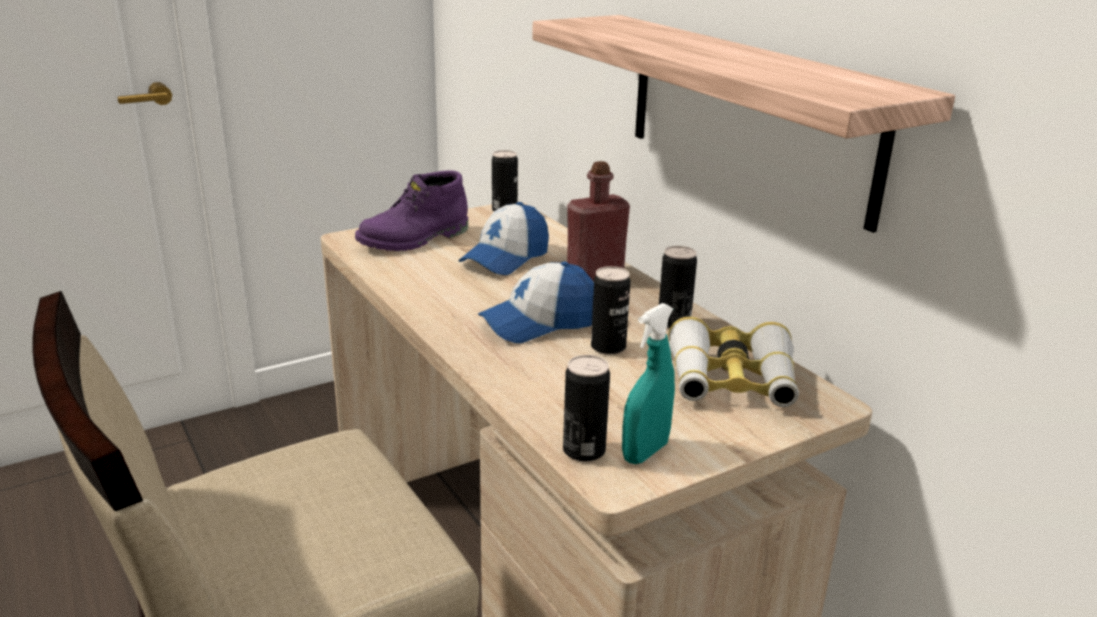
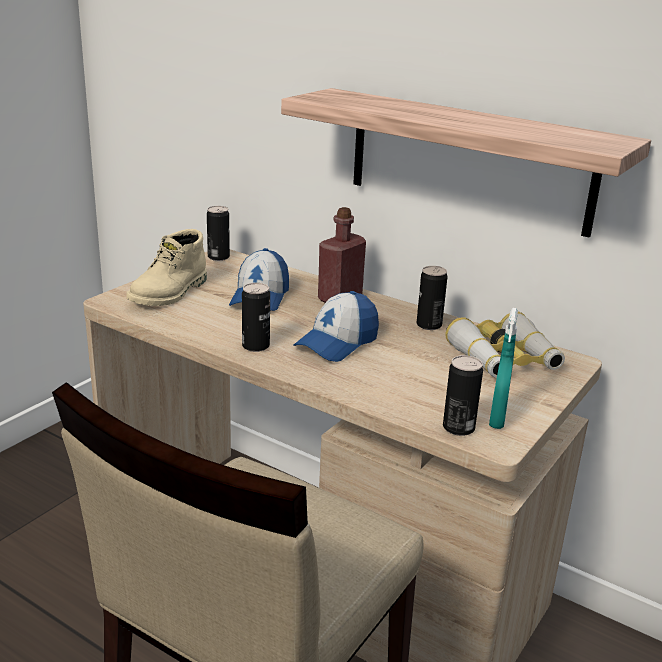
camera: 25 degrees left, 0 degrees up
(415, 239) = (170, 293): purple boot -> beige boot
(608, 347) = (403, 351): can -> can (255, 346)

